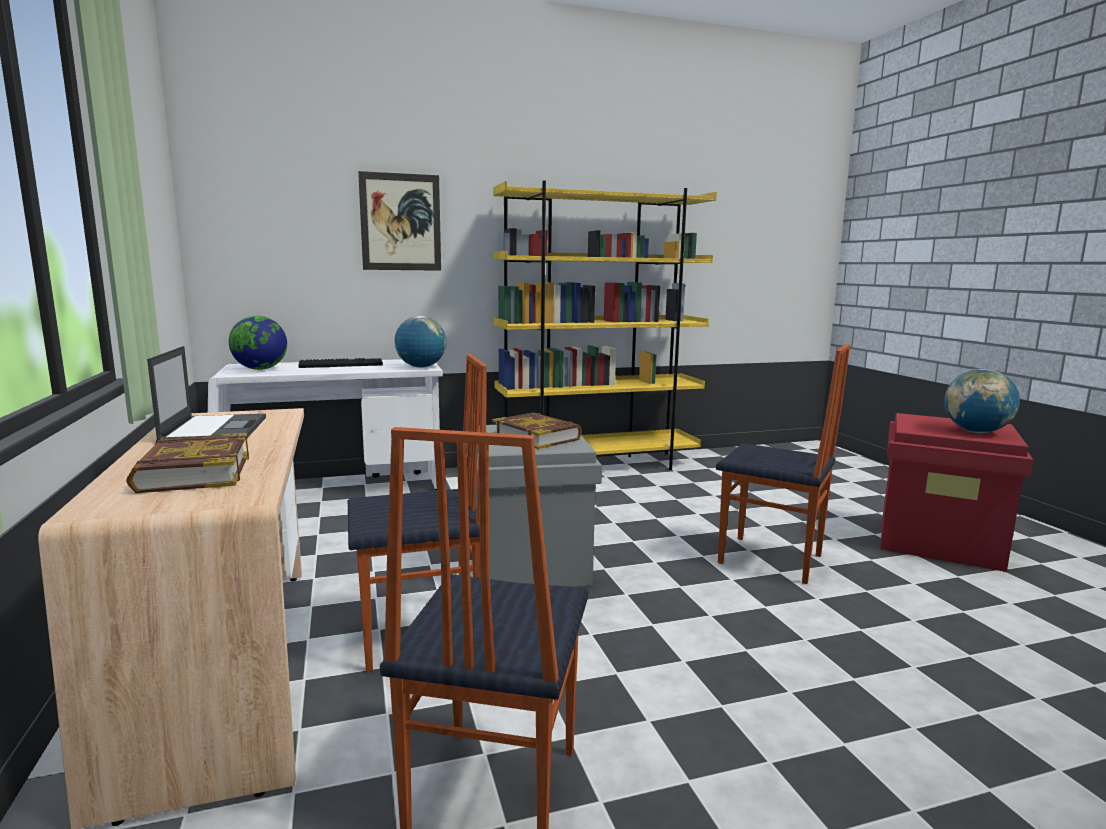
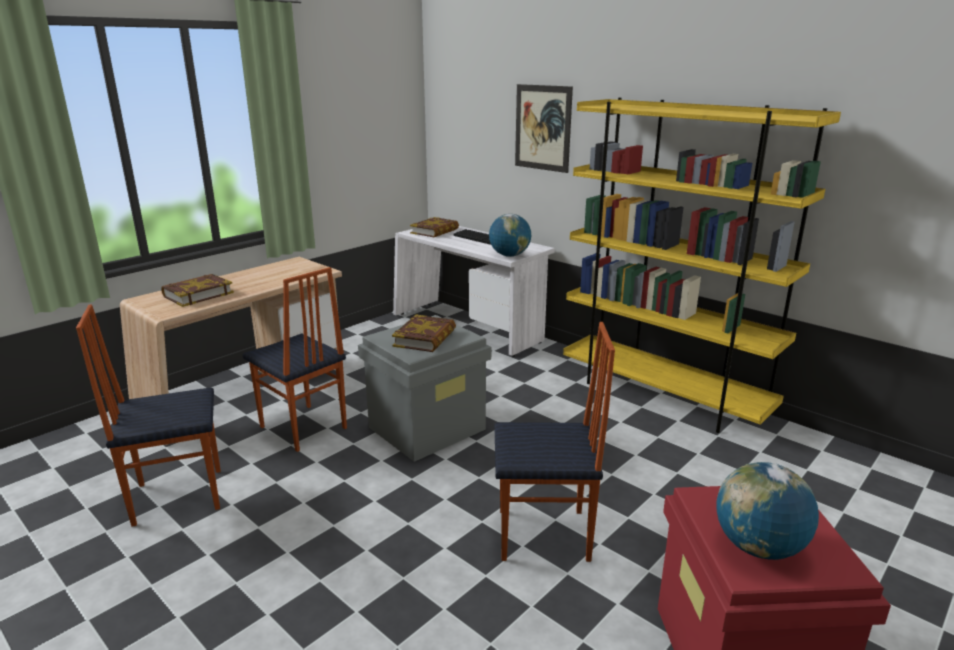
camera: 60 degrees right, 10 degrees up
(215, 429) = (275, 272): laptop -> none
(260, 369) = (435, 231): globe -> book
(770, 560) = (544, 536): chair -> chair turned 90 degrees counterclockwise

